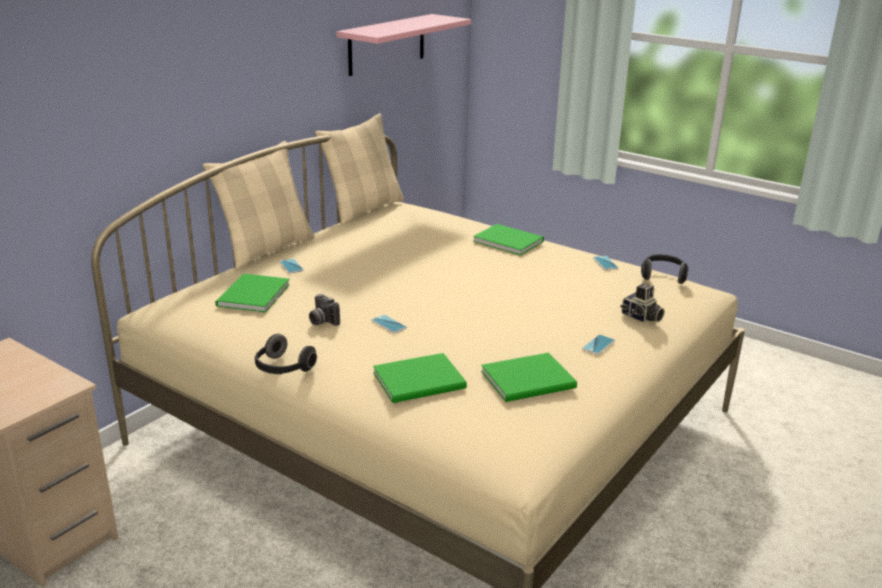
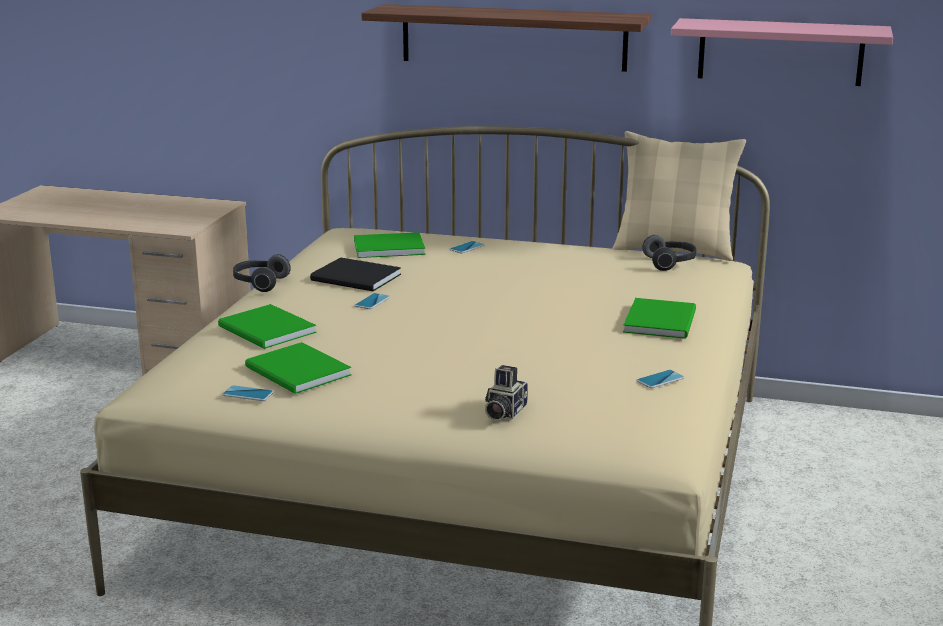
camera: 70 degrees right, 5 degrees down
(234, 74) = (513, 37): none -> shelf
(266, 249) = (506, 235): beige pillow -> none
(322, 321) = (357, 278): camera -> black book
(598, 345) = (405, 395): phone -> phone (248, 394)
(663, 276) = (660, 417): headphones -> headphones (670, 263)

